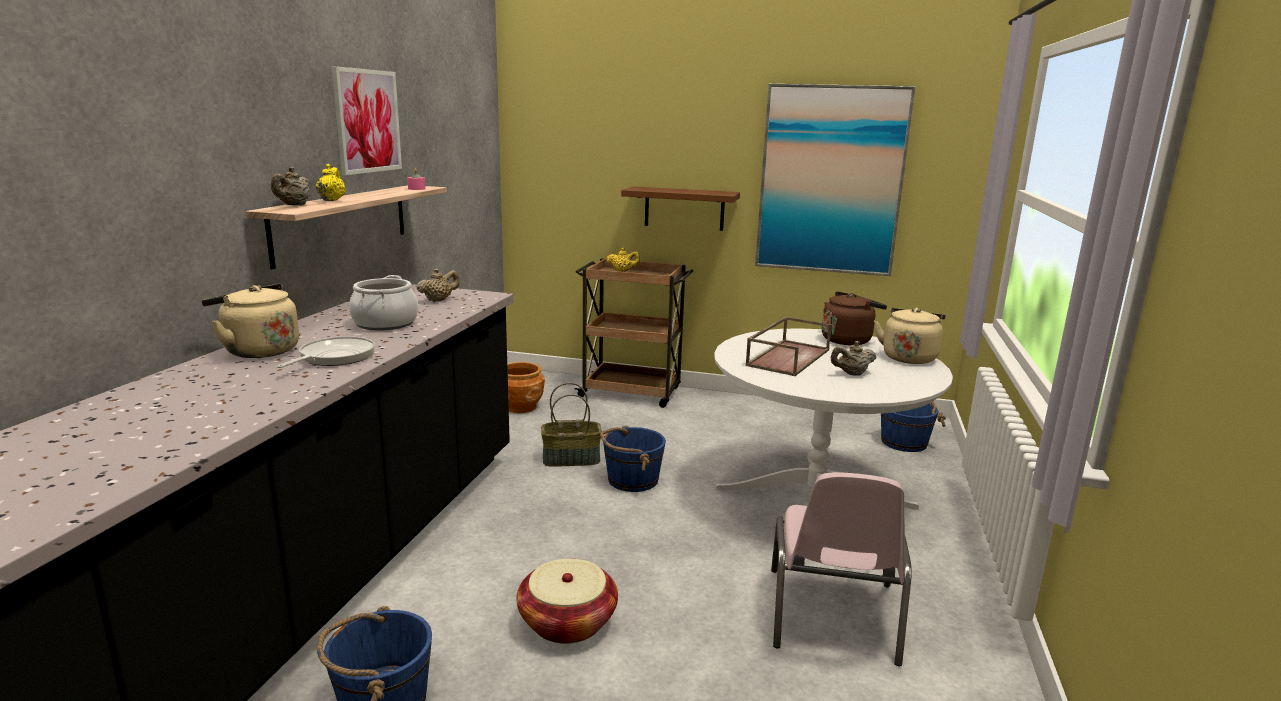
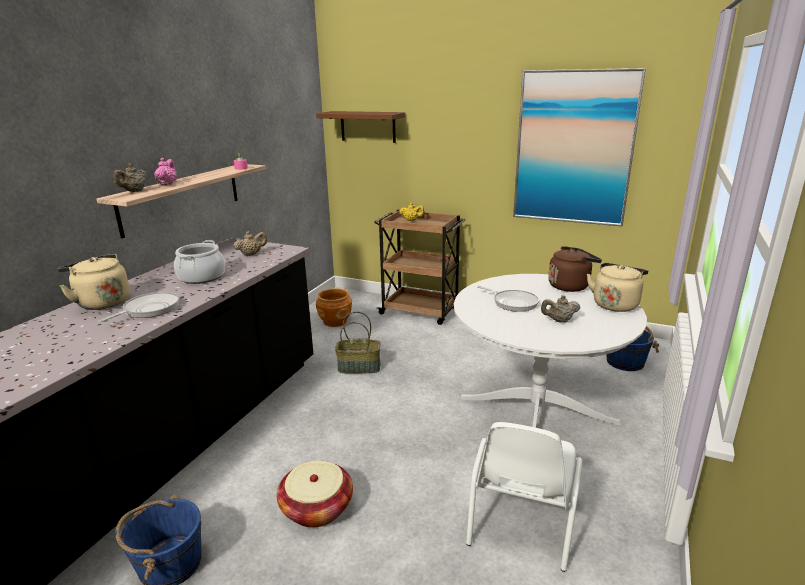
camera: 10 degrees right, 5 degrees up
(332, 200) = (167, 184): yellow teapot -> pink teapot
(367, 121) = (200, 120): picture -> none
(631, 480) = (398, 387): blue bucket -> none
(684, 208) = (458, 171): brown shelf -> brown shelf (368, 126)
(788, 357) = (513, 302): brown tray -> frying pan
(832, 616) = (521, 519): pink chair -> white chair

